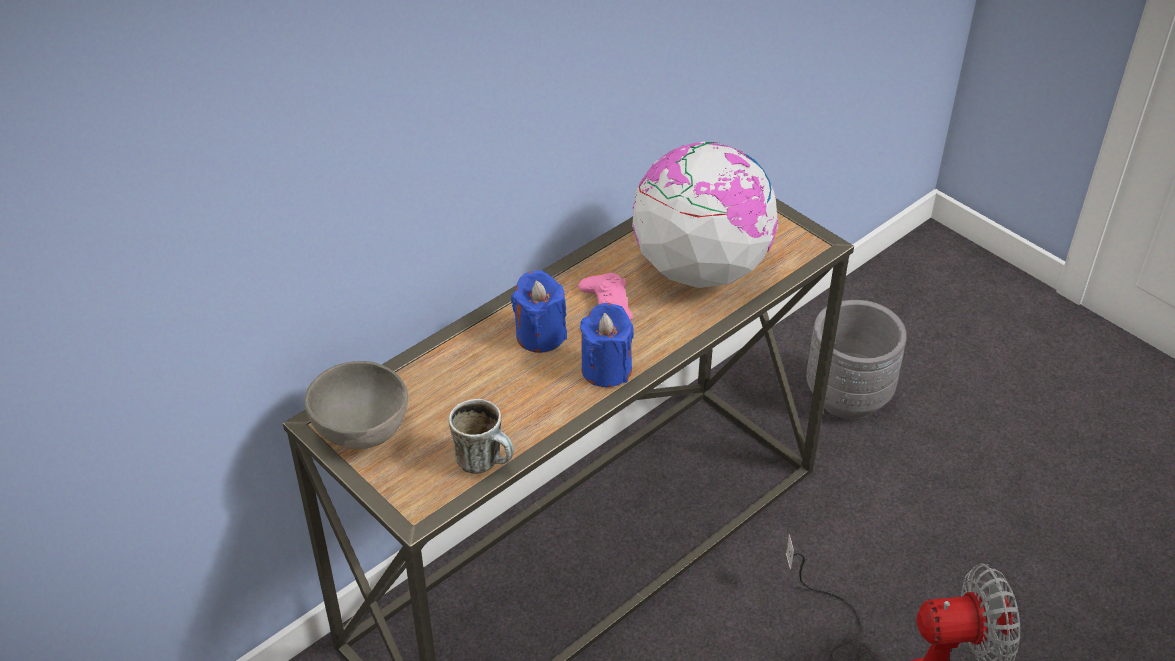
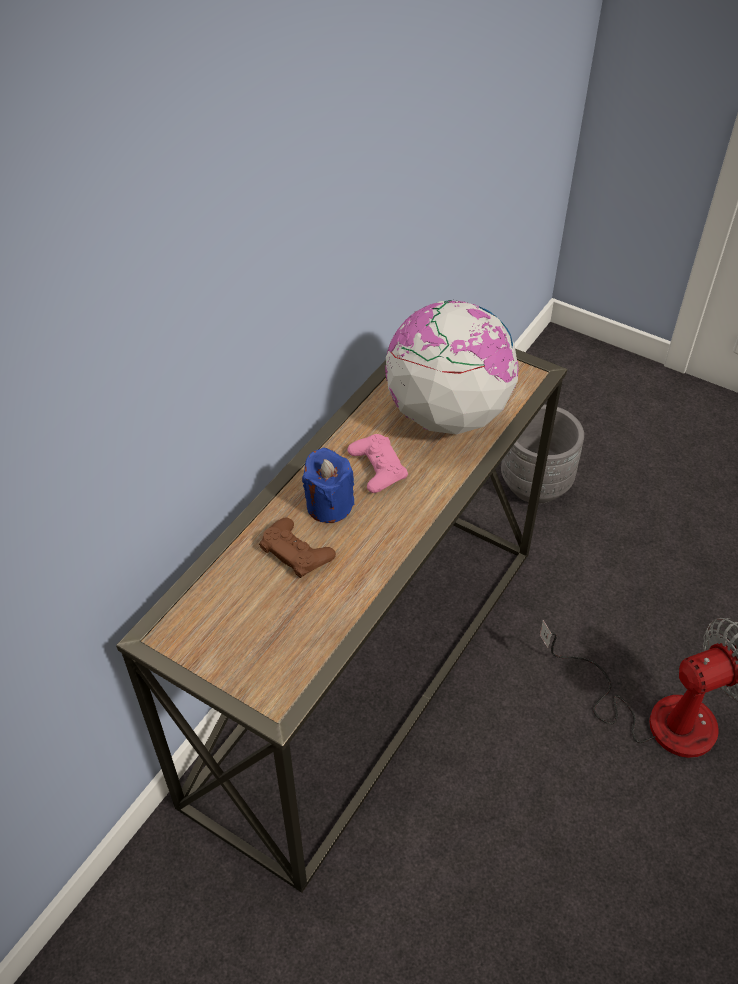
camera: 15 degrees left, 5 degrees up
(361, 432) = (197, 638): grey bowl -> none
(486, 462) = (324, 643): mug -> none
(490, 373) = (296, 552): none -> brown game controller
(606, 369) = (400, 526): blue candle -> none

